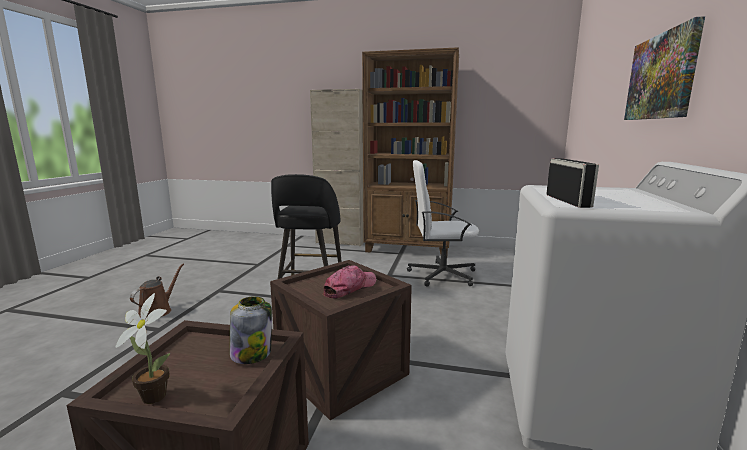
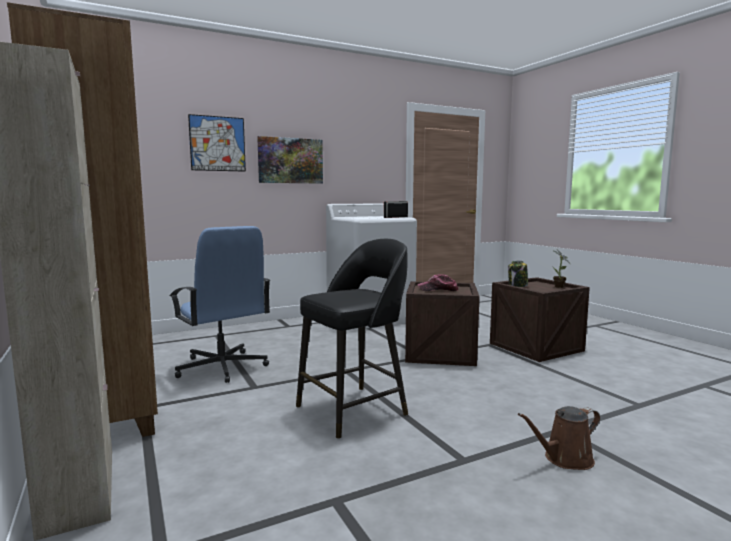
camera: 130 degrees left, 5 degrees down
(441, 274) = (222, 367): white office chair -> blue office chair
(617, 69) = (217, 143): none -> picture

